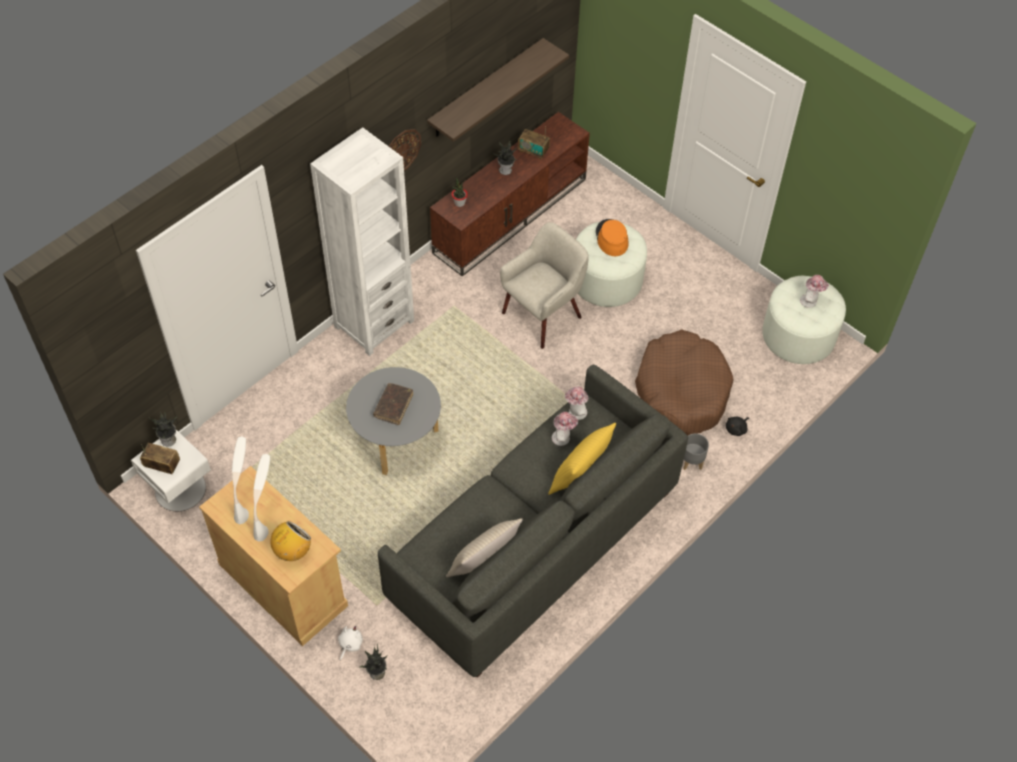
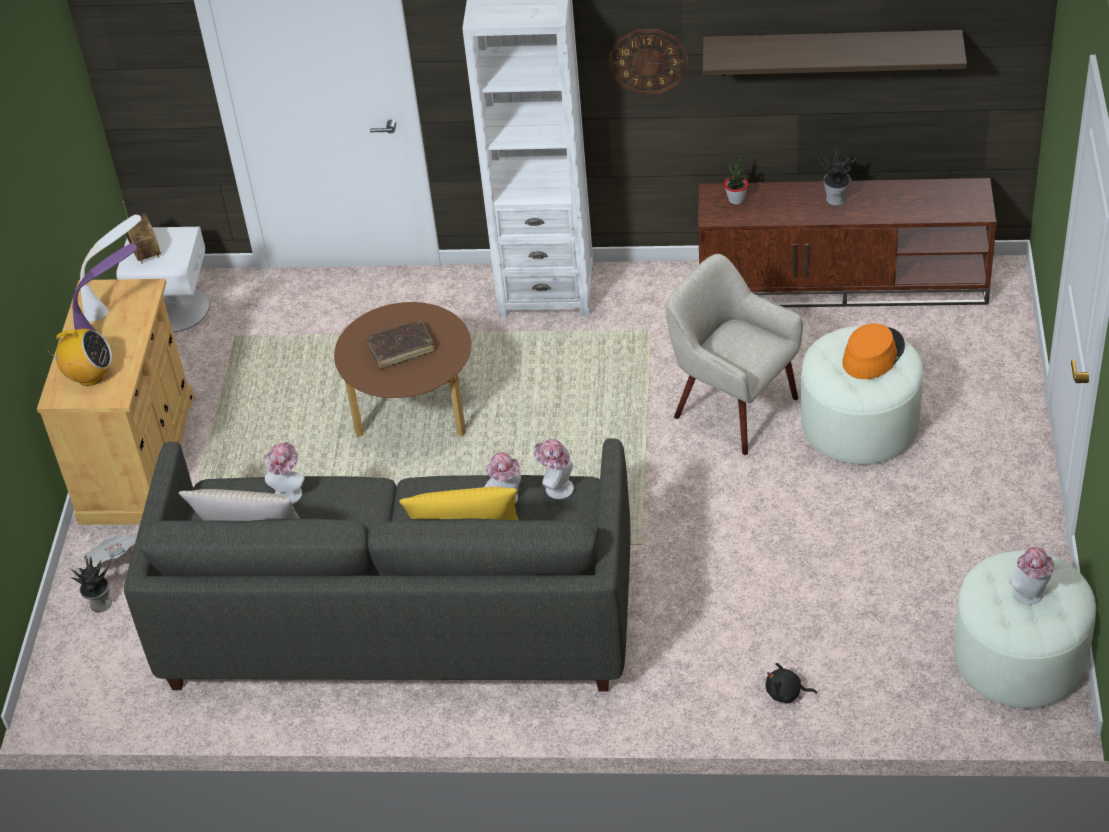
camera: 55 degrees right, 10 degrees down
(169, 440) = (179, 234): potted plant -> none
(266, 514) = (116, 329): white table lamp -> purple table lamp
(350, 644) = (115, 558): white plush toy -> newspaper
(396, 439) = (413, 413): grey coffee table -> brown coffee table
(455, 522) = (289, 491): none -> hat
(533, 151) = (897, 200): radio -> none
(543, 315) = (733, 407): beige armchair -> beige armchair turned 150 degrees counterclockwise
(681, 392) = (777, 603): brown dog bed -> none
(692, 462) = (681, 683): grey planter -> none

